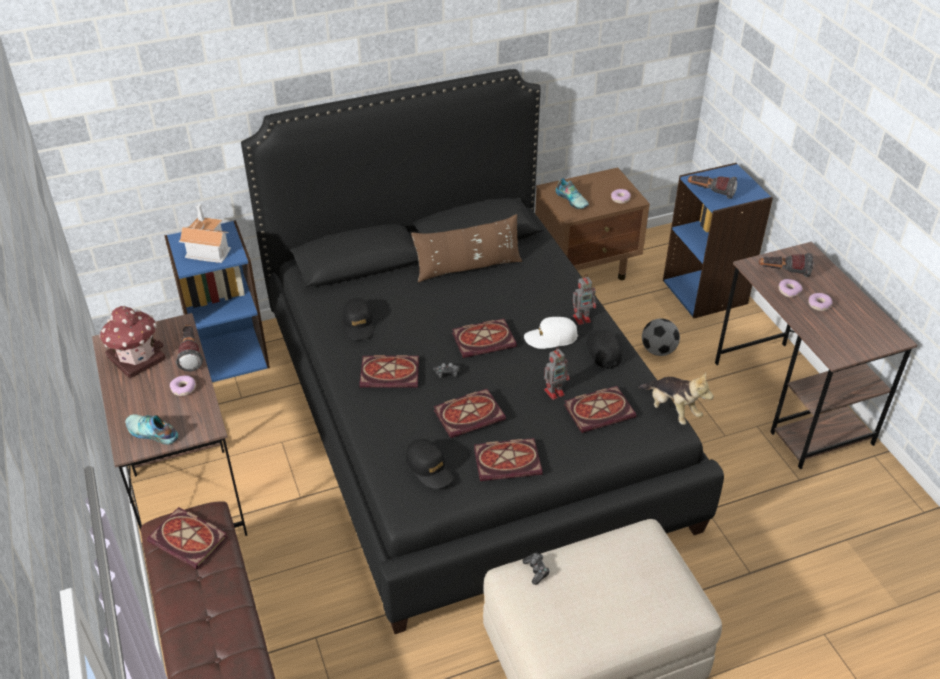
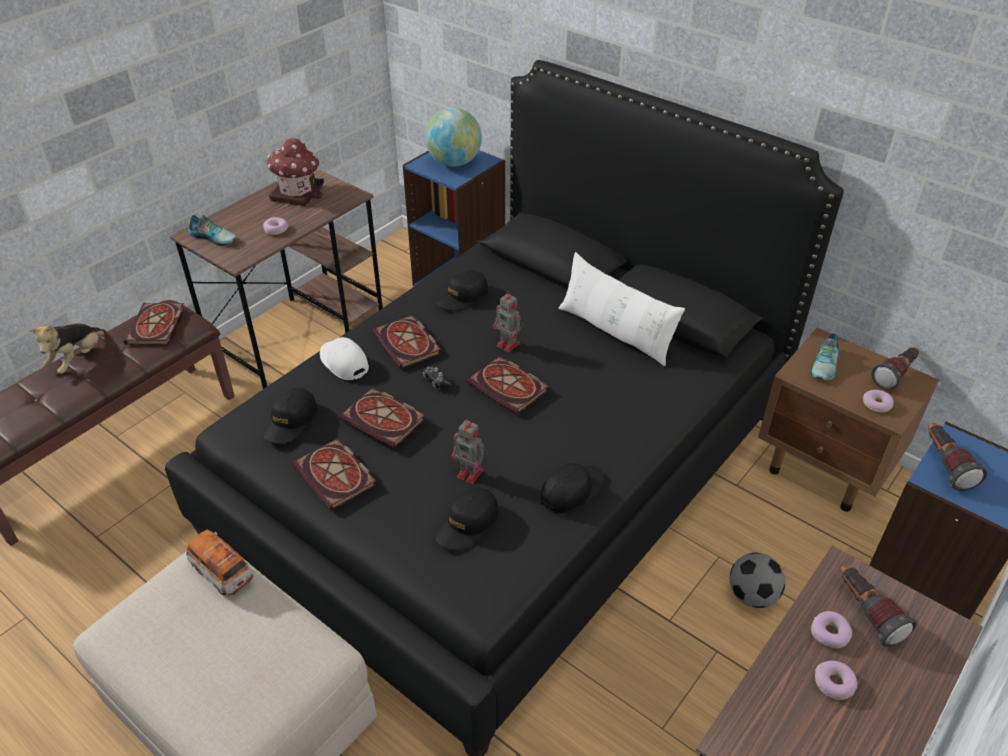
camera: 60 degrees right, 0 degrees up
(151, 433) = (214, 237): shoe -> shoe turned 120 degrees clockwise
(191, 354) = (320, 215): flashlight -> flashlight (895, 375)
(207, 247) = (454, 162): toy house -> globe
(468, 267) = (615, 332): brown pillow -> white pillow
(536, 570) = (222, 572): game controller -> toy car
(551, 338) = (557, 437): white cap -> white cap (343, 362)
(582, 318) = (614, 451): toy robot -> toy robot (509, 345)
(600, 410) = (467, 524): book -> black cap
(672, 410) = (518, 594): plush toy -> plush toy (78, 359)

